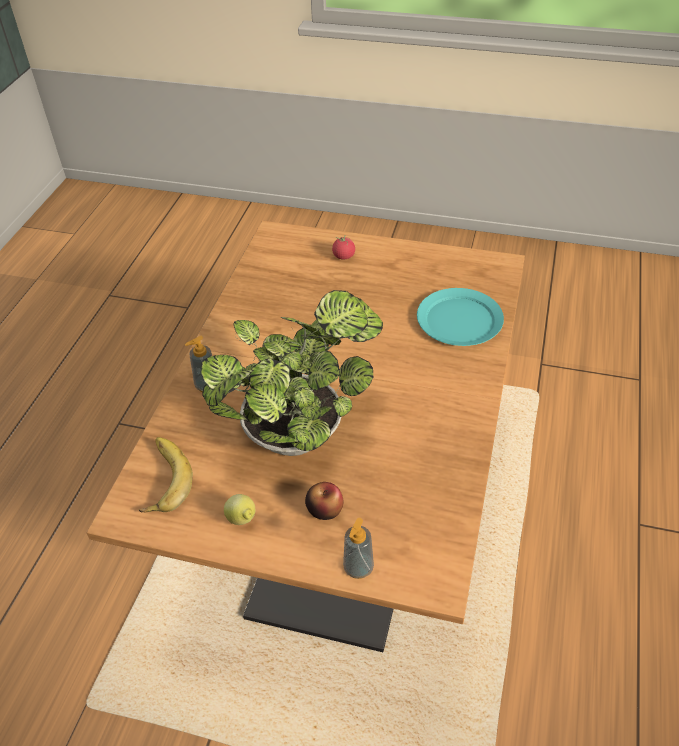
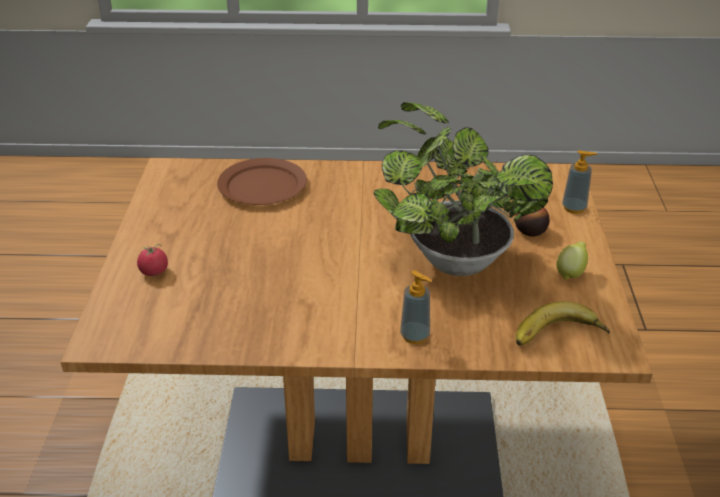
camera: 105 degrees left, 10 degrees down
(459, 320) = (261, 186): turquoise plate -> brown plate

